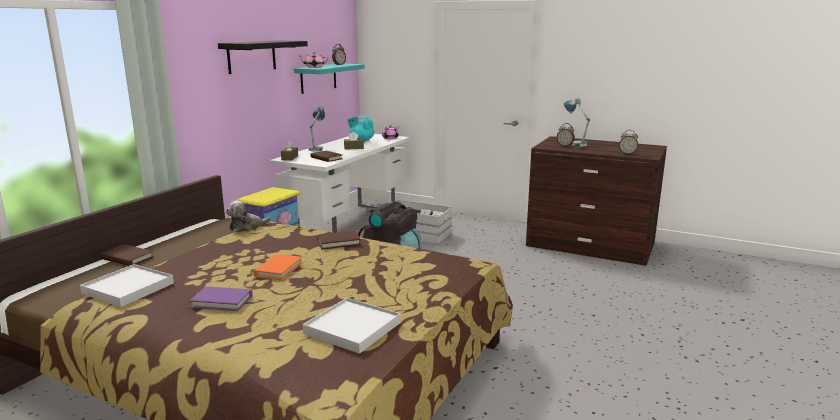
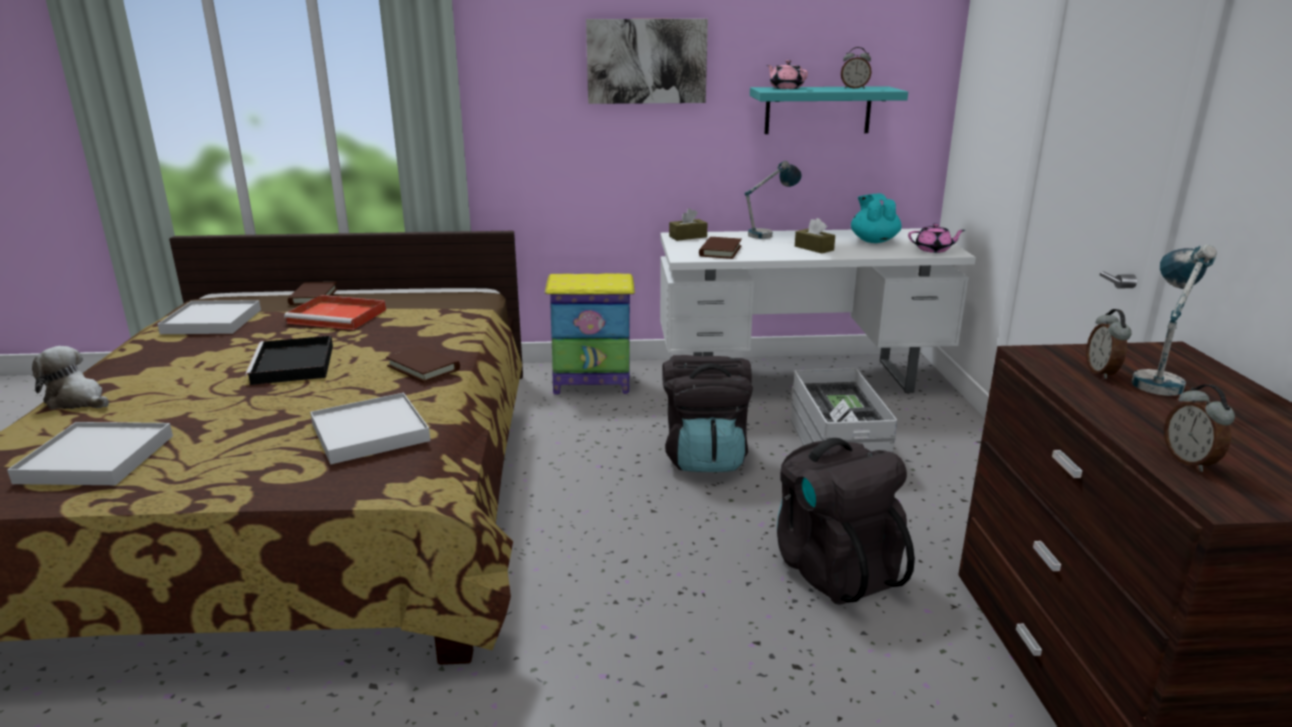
camera: 60 degrees right, 5 degrees up
(205, 251) = (339, 316): none -> red tray
(222, 301) = (179, 368): purple book -> none
(247, 227) = (447, 309): plush toy -> plush toy (77, 400)
(251, 56) = (646, 61): black shelf -> picture
(278, 270) = (293, 365): orange book -> black tray
(410, 261) = (370, 432): none -> white tray
(502, 261) = (833, 568): none -> black backpack

